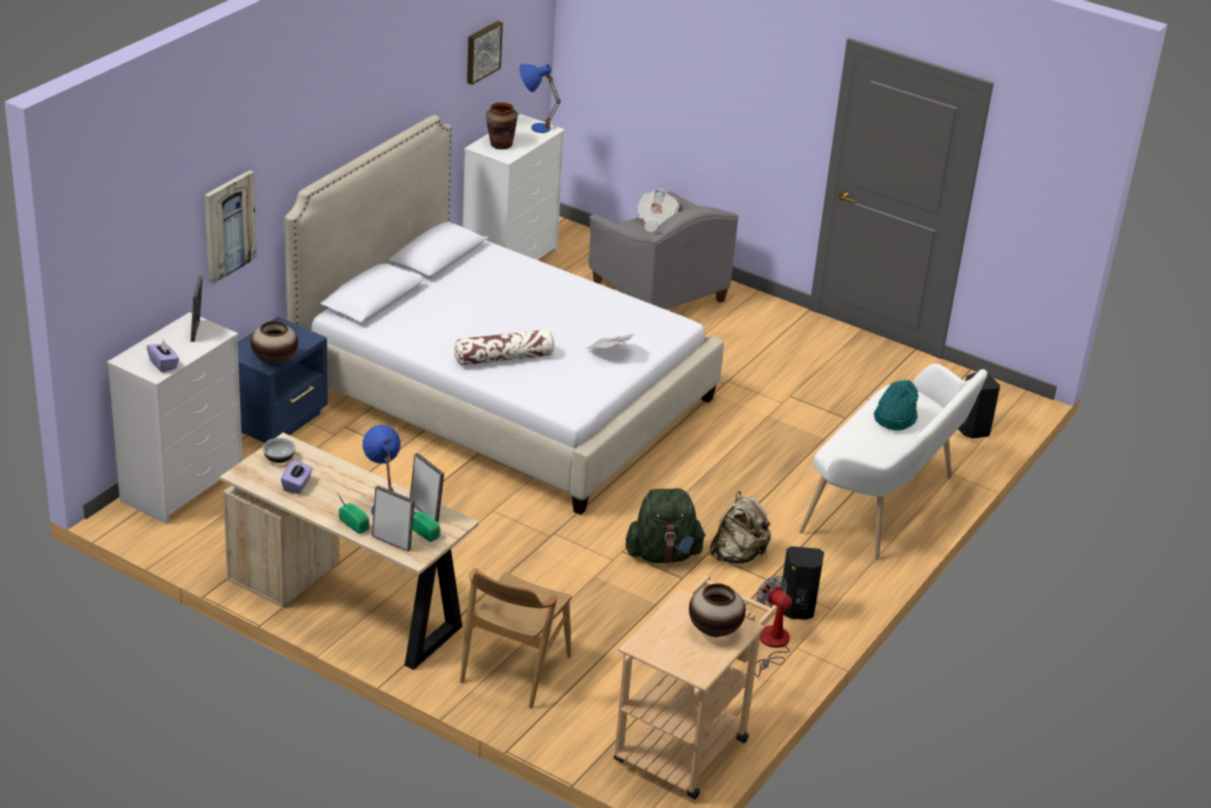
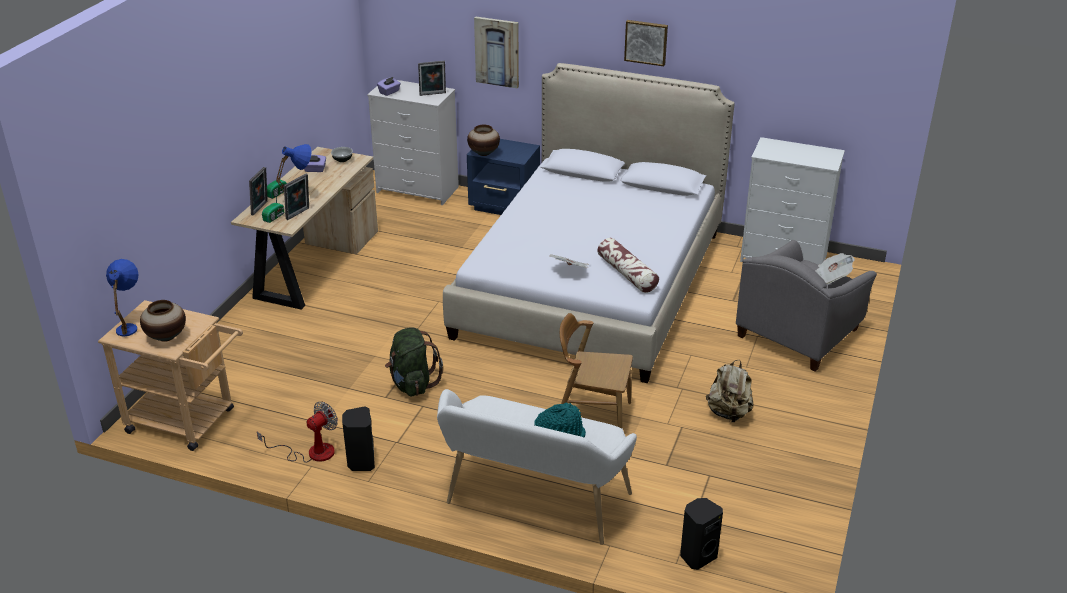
camera: 80 degrees right, 0 degrees up
(482, 51) = (799, 68): picture -> picture (646, 42)
(500, 145) = (780, 149): brown vase -> none
(504, 358) = (533, 228): pillow -> pillow (627, 274)
(515, 669) = (259, 337): brown chair -> brown chair (592, 417)
(533, 127) = (826, 157): blue table lamp -> blue table lamp (130, 325)
(738, 555) = (426, 422): beige backpack -> beige backpack (728, 413)

